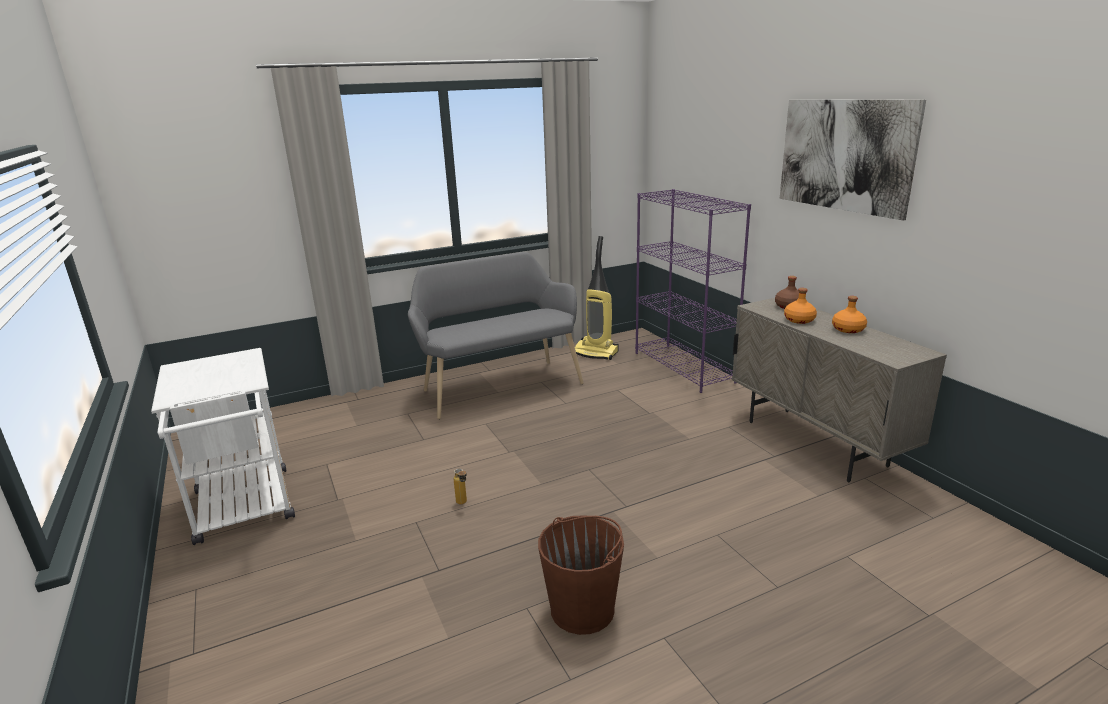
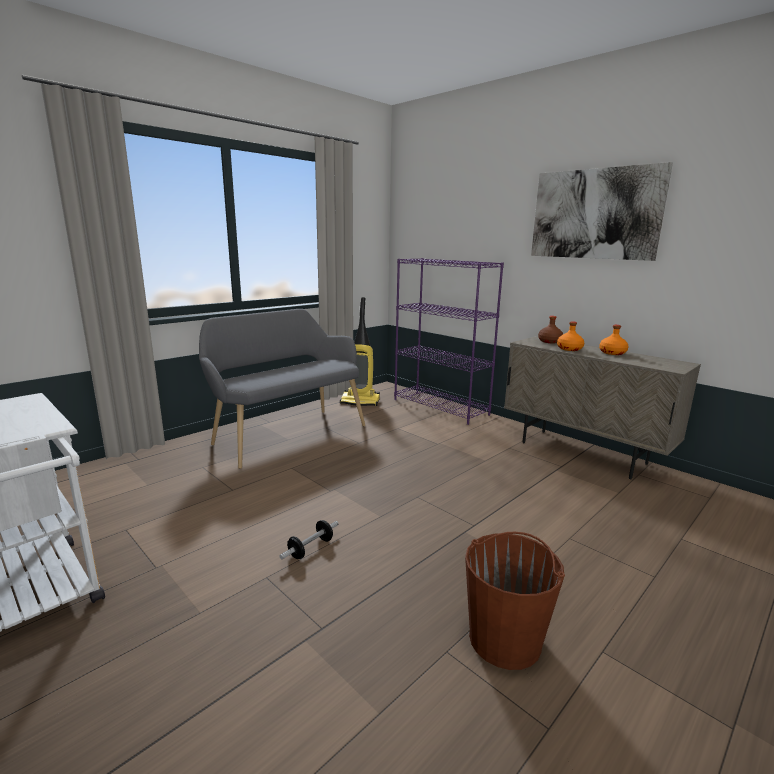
camera: 20 degrees left, 5 degrees down
(463, 504) = (310, 548): bottle -> dumbbell

